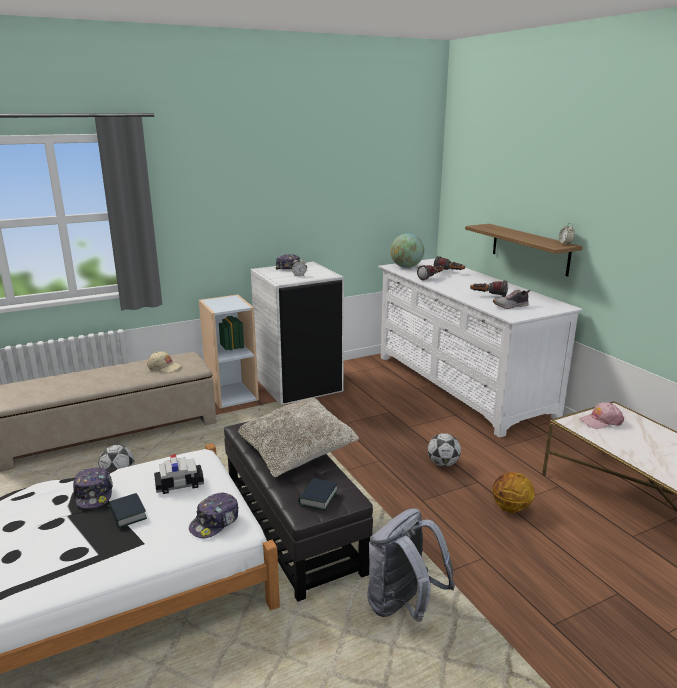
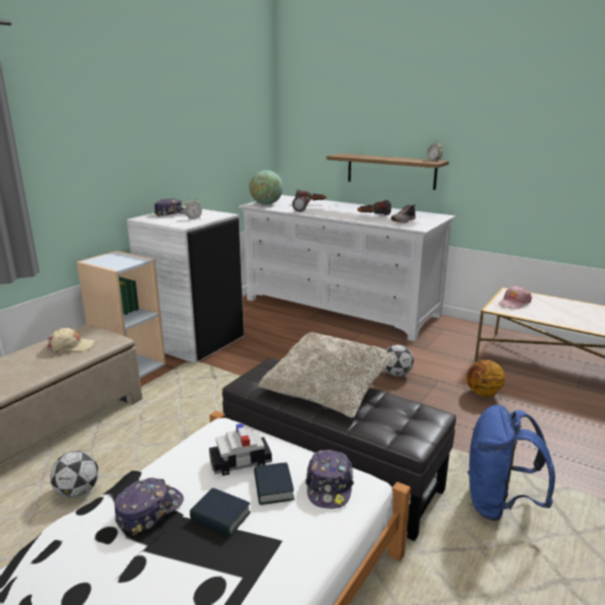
camera: 30 degrees left, 0 degrees up
(94, 494) = (149, 510): cap -> cap turned 90 degrees counterclockwise
(180, 484) = (240, 462): toy car -> toy car turned 150 degrees counterclockwise
(318, 498) = (408, 424): book -> book (273, 488)
(403, 606) = (499, 504): grey backpack -> blue backpack

